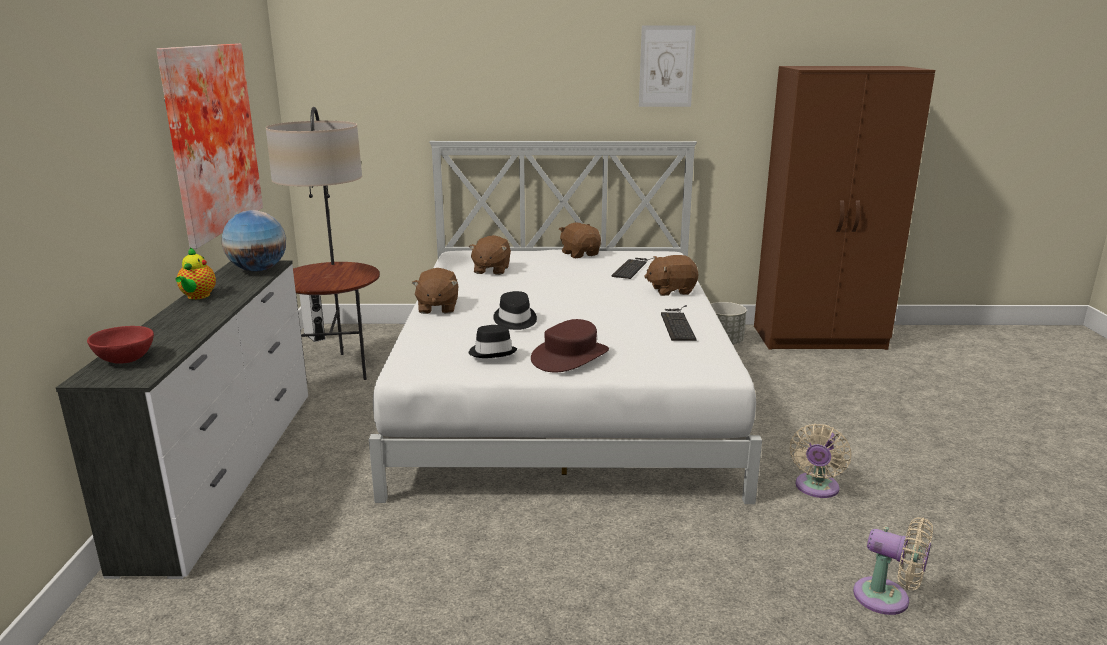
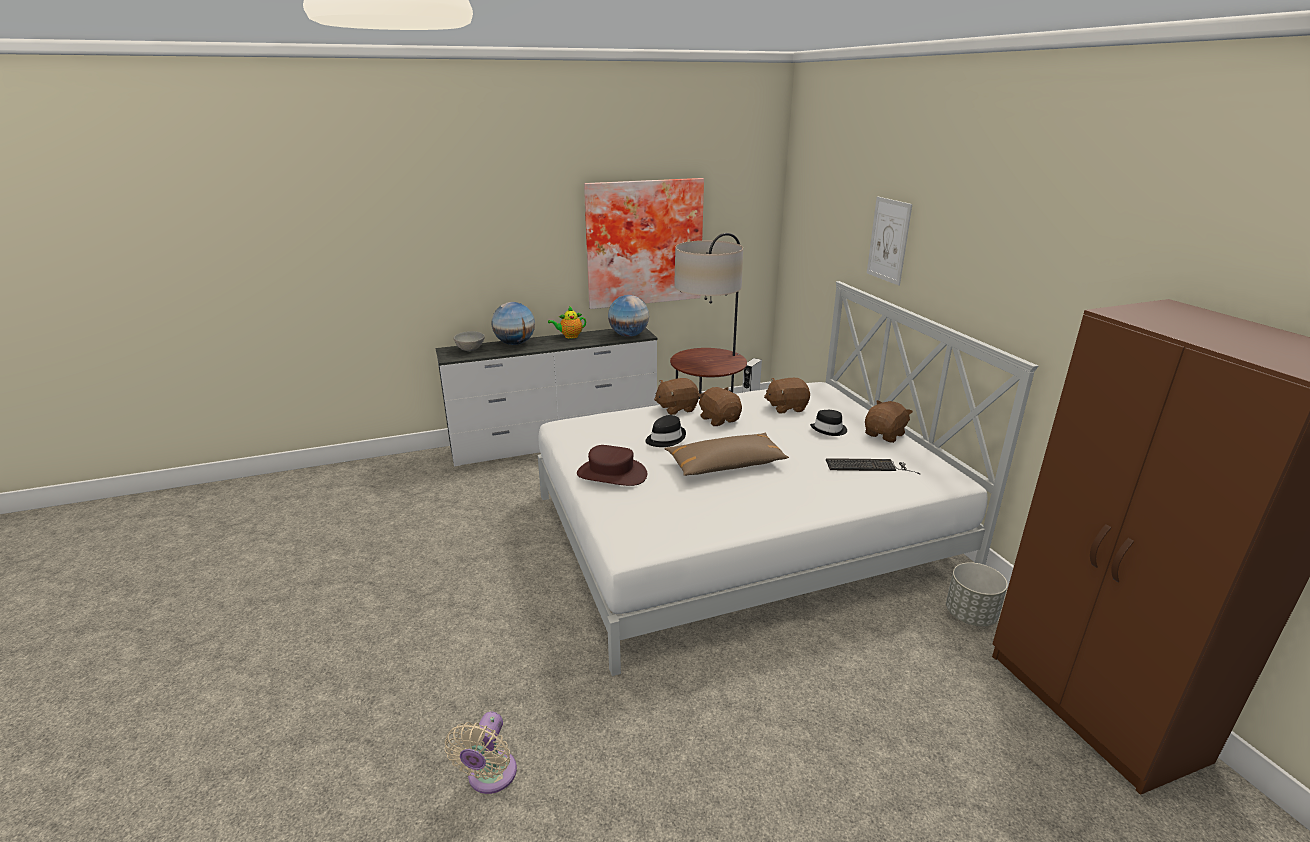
camera: 70 degrees right, 5 degrees up
(126, 359) = (471, 349): red bowl -> grey bowl
(161, 329) = (515, 343): none -> globe
(492, 352) = (596, 443): black hat -> black hat (829, 430)
(589, 309) = (726, 464): none -> brown pillow
(666, 66) = (1035, 262): picture -> picture (888, 240)
(671, 290) = (821, 497): brown plush toy -> brown plush toy (719, 419)
(677, 323) = (722, 511): keyboard -> none
(816, 488) = (659, 719): beige fan -> none

